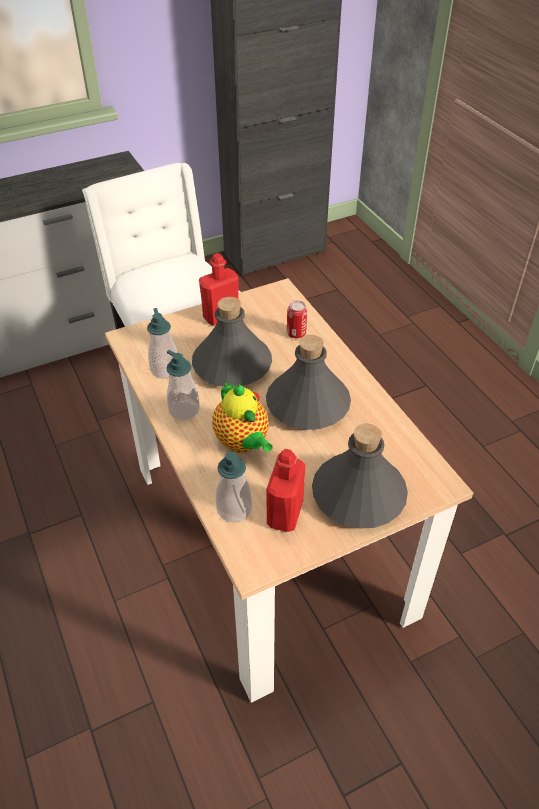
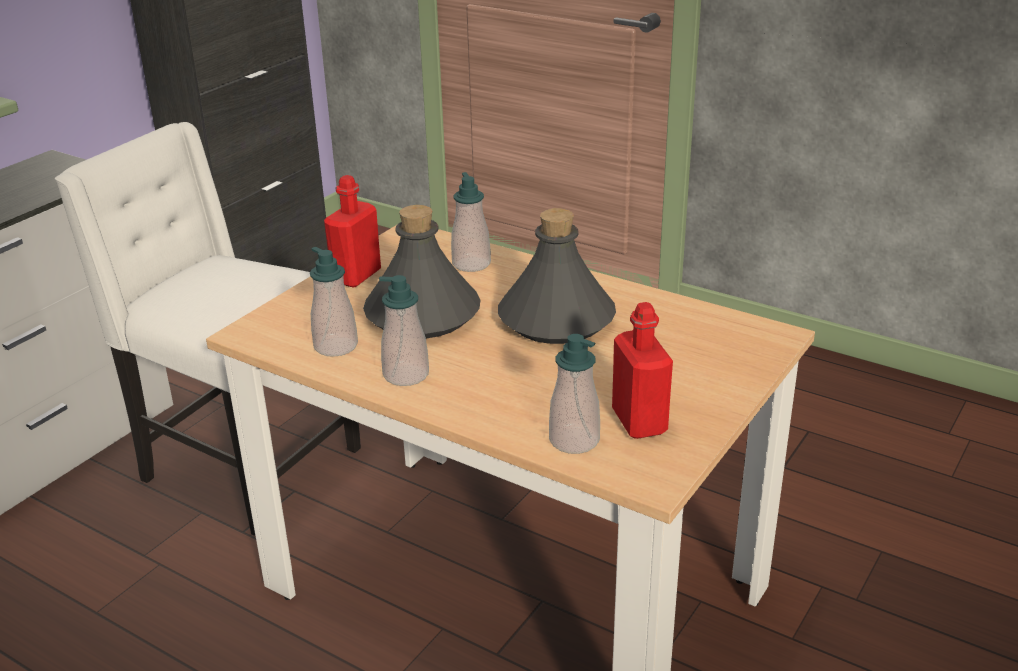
camera: 30 degrees left, 15 degrees down
(243, 443) = (517, 378): teapot -> none
(296, 333) = (471, 264): can -> soap dispenser
(358, 495) = (701, 376): grey bottle -> none

